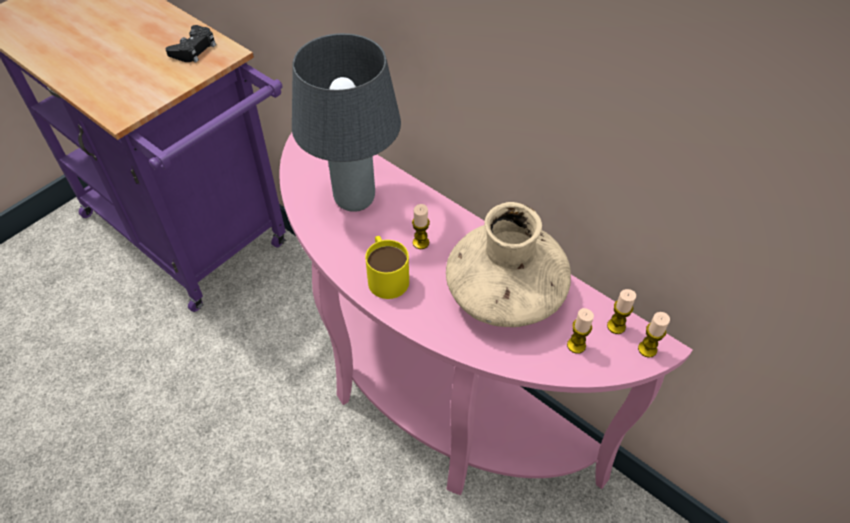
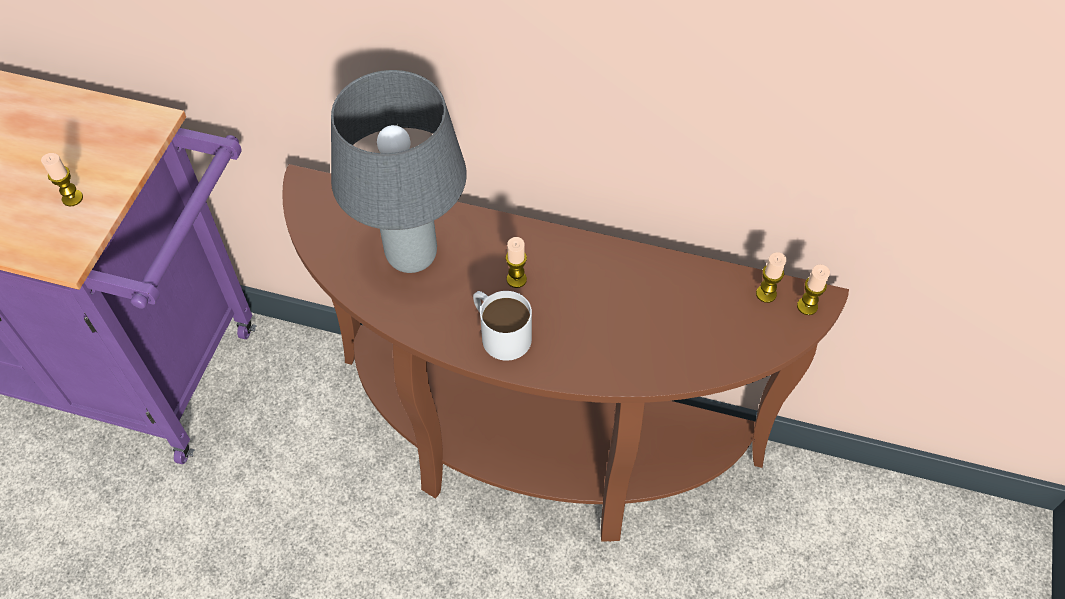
camera: 25 degrees left, 5 degrees up
(194, 49) = (102, 132): black game controller -> none
(386, 275) = (499, 332): yellow mug -> white mug
(430, 403) = (535, 452): pink console table -> brown console table
(505, 293) = (637, 303): beige vase -> none
(576, 345) = (737, 330): candle -> candle (72, 198)

